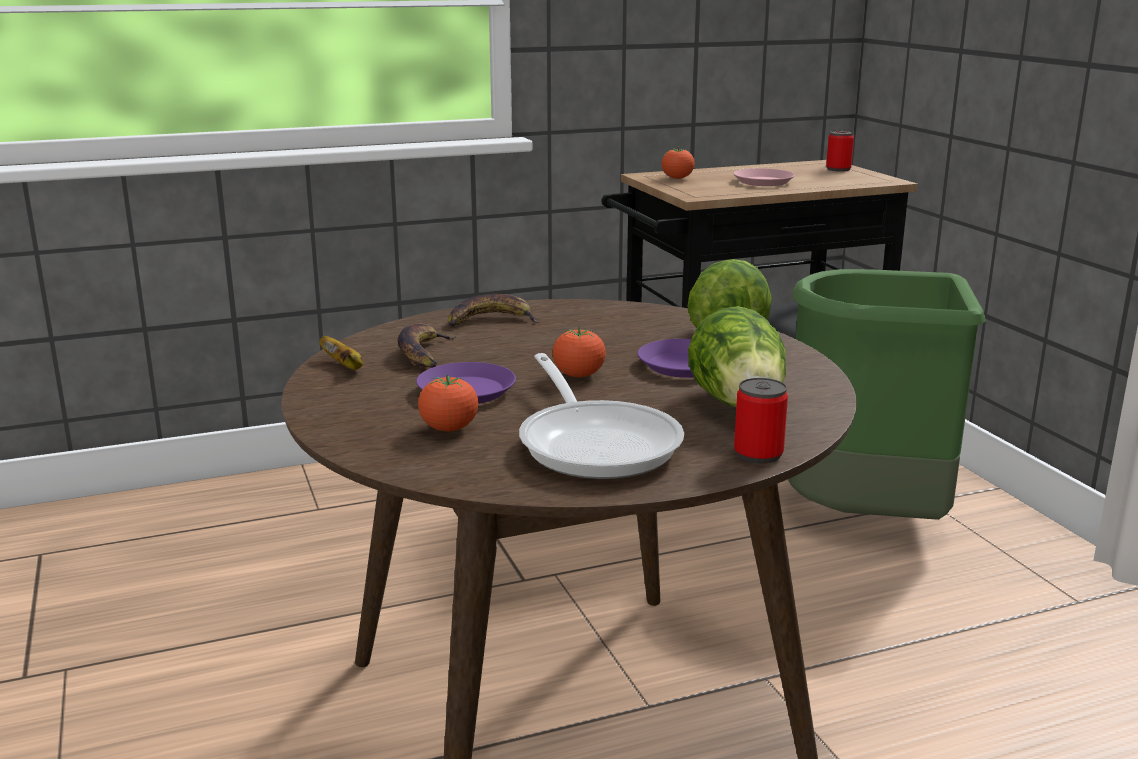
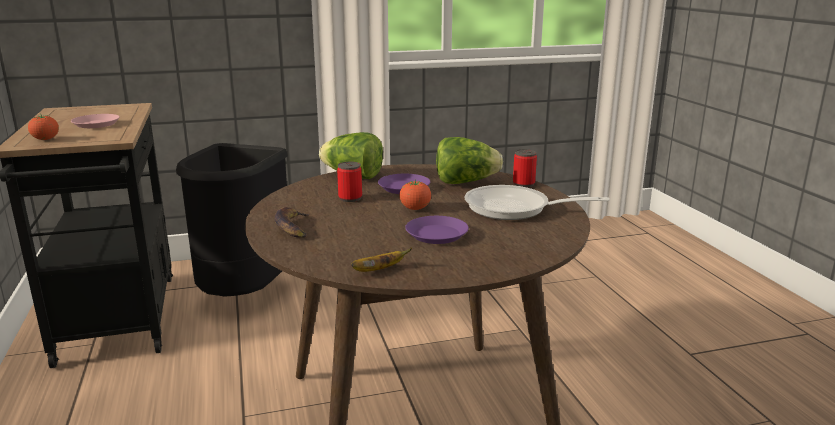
camera: 85 degrees left, 0 degrees up
(424, 353) = (359, 246): banana -> none
(449, 429) = (498, 238): tomato -> none
(596, 443) = (514, 209): frying pan -> frying pan turned 150 degrees counterclockwise
(838, 169) = (83, 109): can -> can (350, 198)
(868, 520) = (244, 294): green trash can -> black trash can

